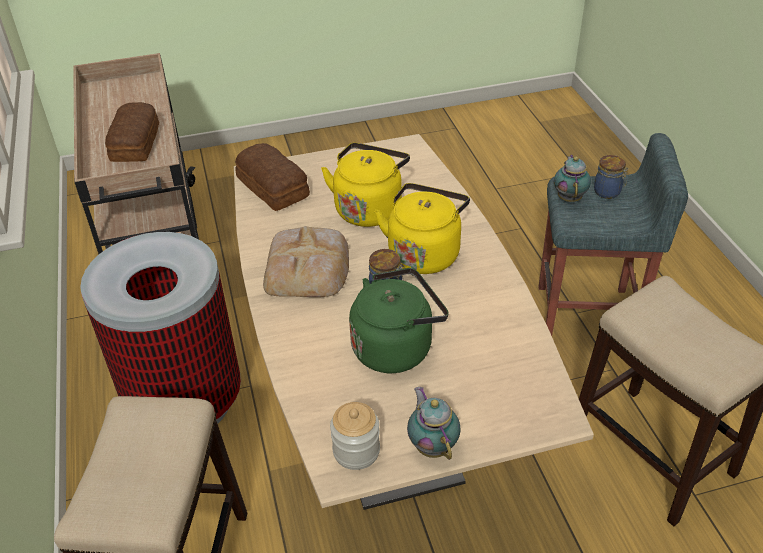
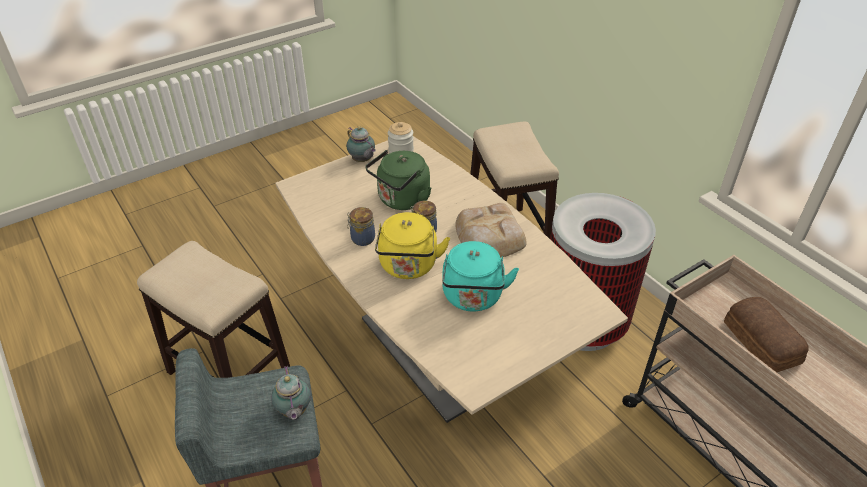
camera: 160 degrees right, 0 degrees up
(273, 186) = (572, 302): bread -> none
(369, 208) = (473, 298): yellow kettle -> turquoise kettle
(608, 192) = (252, 429): jar -> jar (362, 238)

